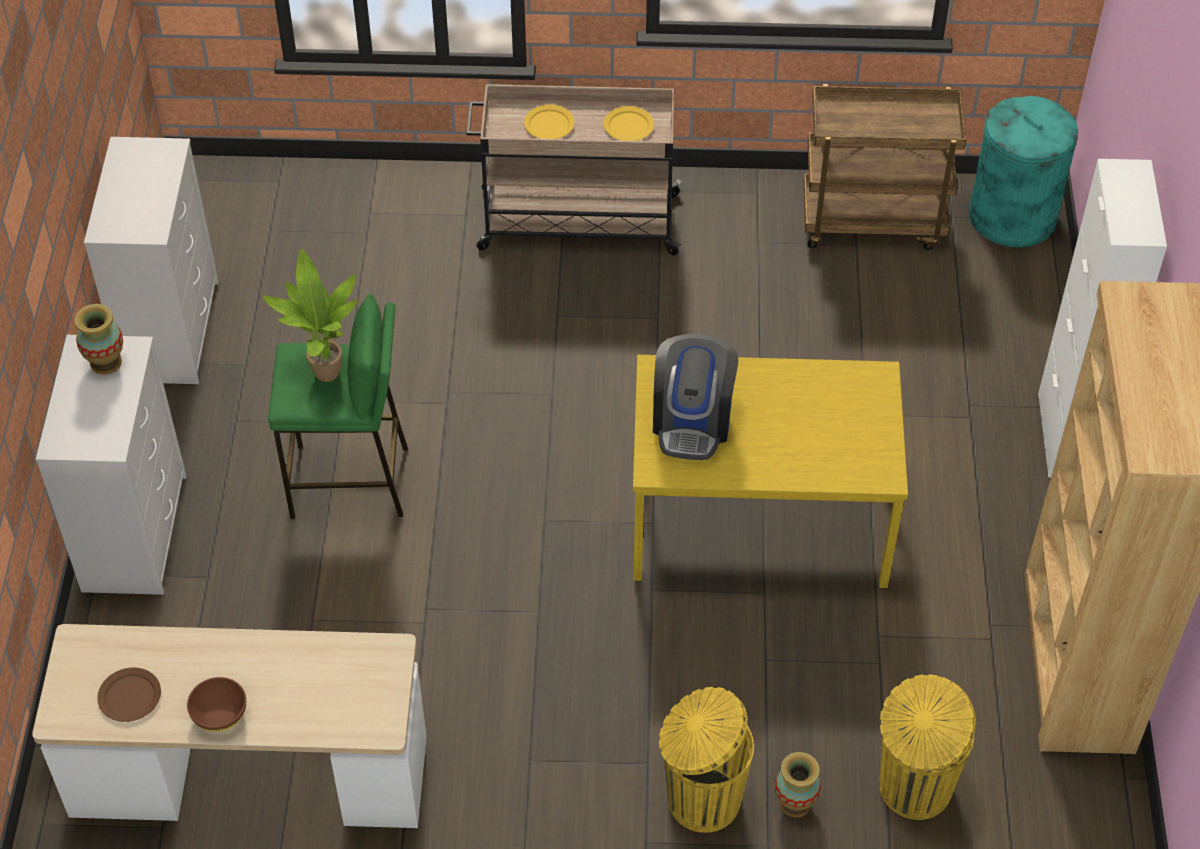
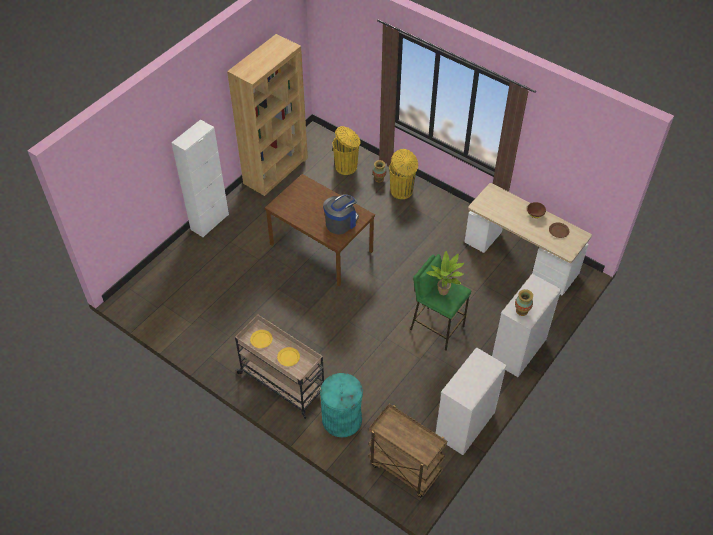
camera: 145 degrees left, 0 degrees up
(761, 518) = (320, 248): yellow dining table -> brown dining table
(873, 221) = (184, 321): brown cart -> brown cart (403, 468)
(1012, 216) = (139, 296): turquoise trash can -> turquoise trash can (342, 419)

